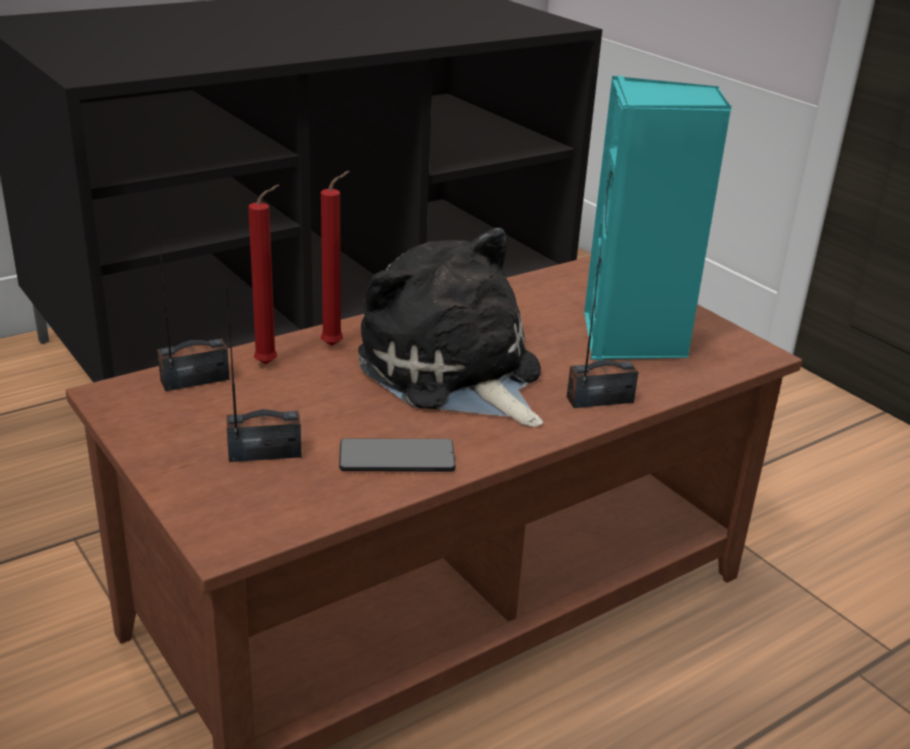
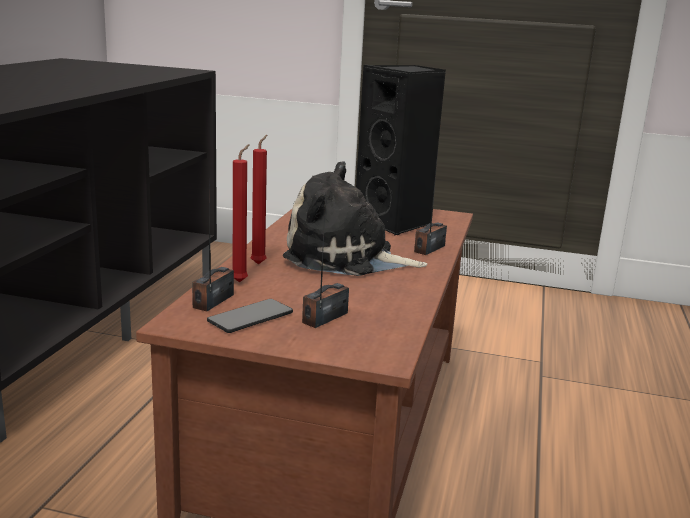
camera: 40 degrees left, 10 degrees down
(397, 458) = (392, 297): phone -> phone (250, 317)
(633, 339) = (396, 223): turquoise speaker -> black speaker

